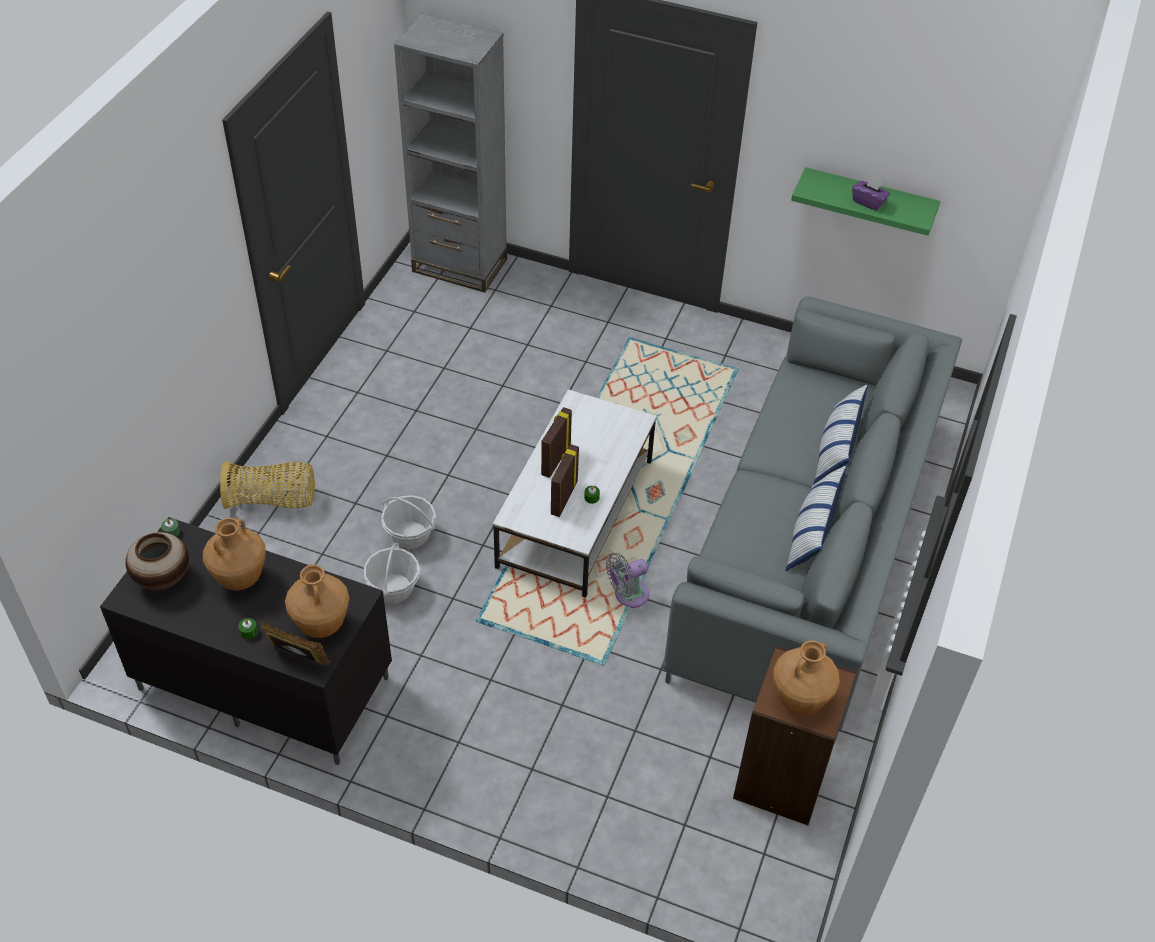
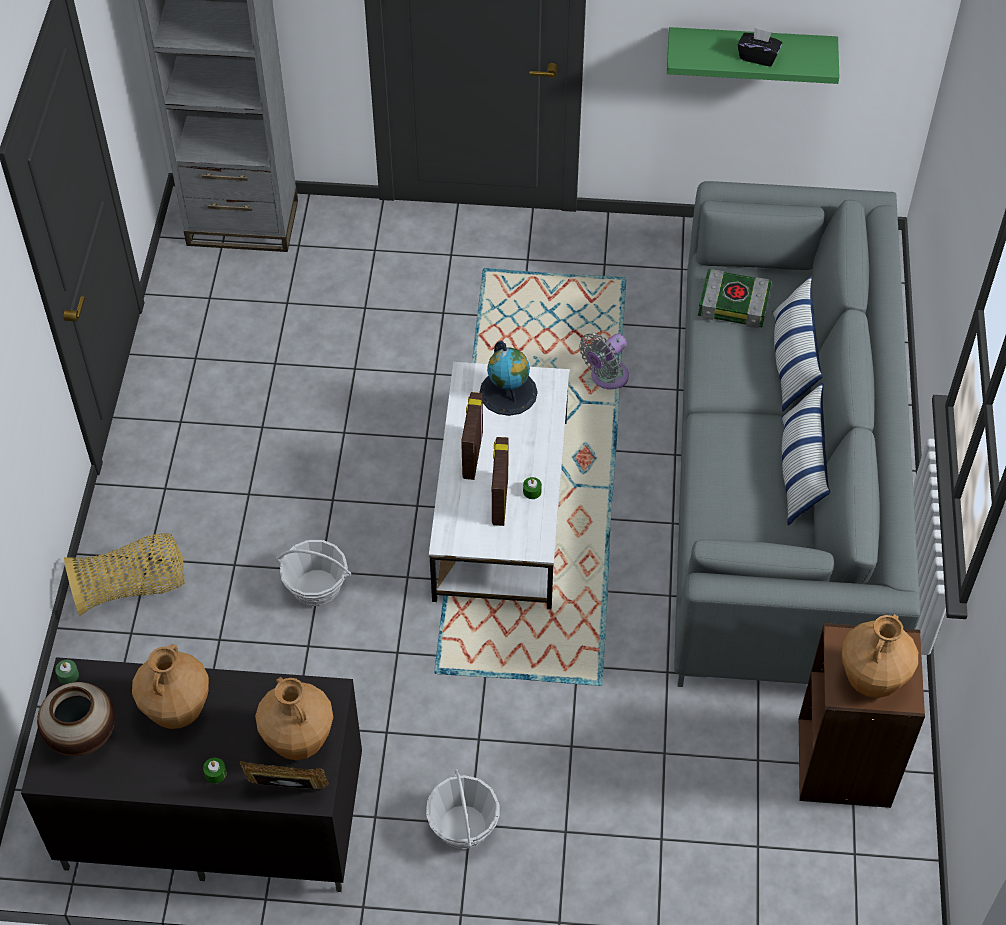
camera: 15 degrees left, 5 degrees up
(393, 588) = (322, 659): basket -> basket (463, 826)
(602, 421) = (508, 392): none -> globe
(628, 595) = (598, 593): grey fan -> grey fan (606, 378)
(805, 395) = (735, 303): none -> book
(868, 202) = (758, 57): purple tissue box -> black tissue box

